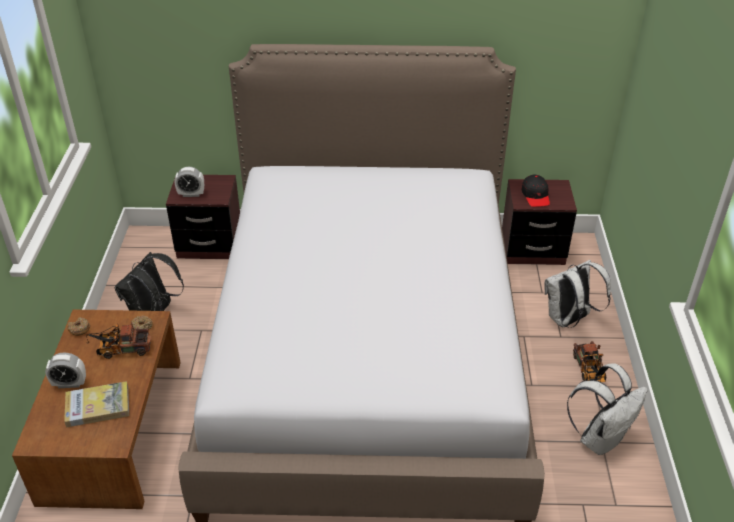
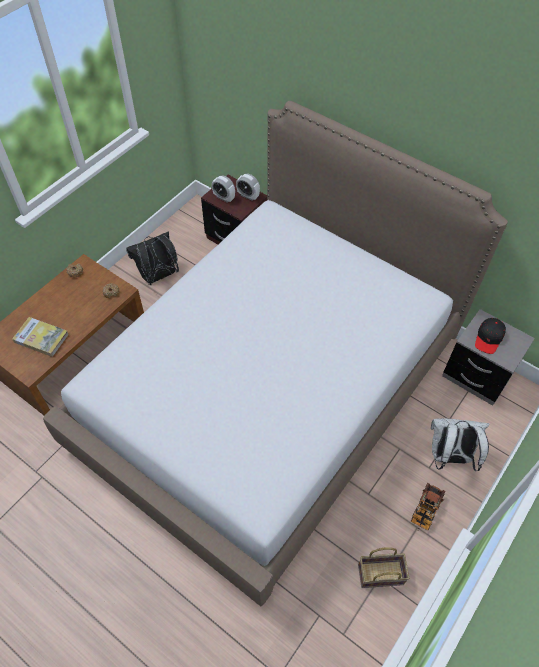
camera: 35 degrees right, 15 degrees up
(69, 383) = (39, 311): alarm clock -> alarm clock (248, 196)
(121, 349) = (86, 302): toy truck -> none
(532, 250) = (476, 376): brown nightstand -> grey nightstand
(600, 438) = (381, 573): white backpack -> basket

